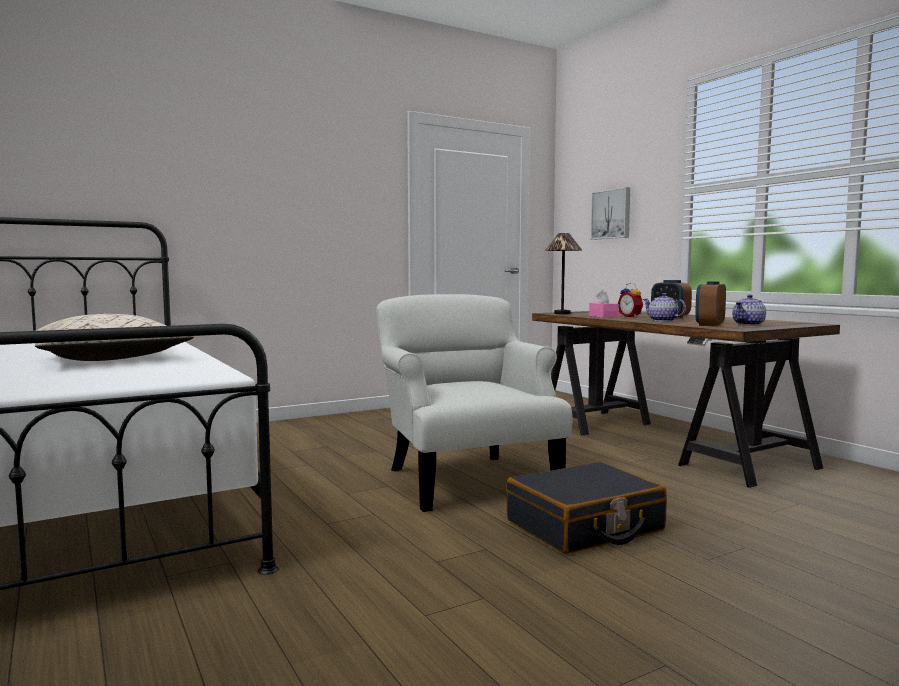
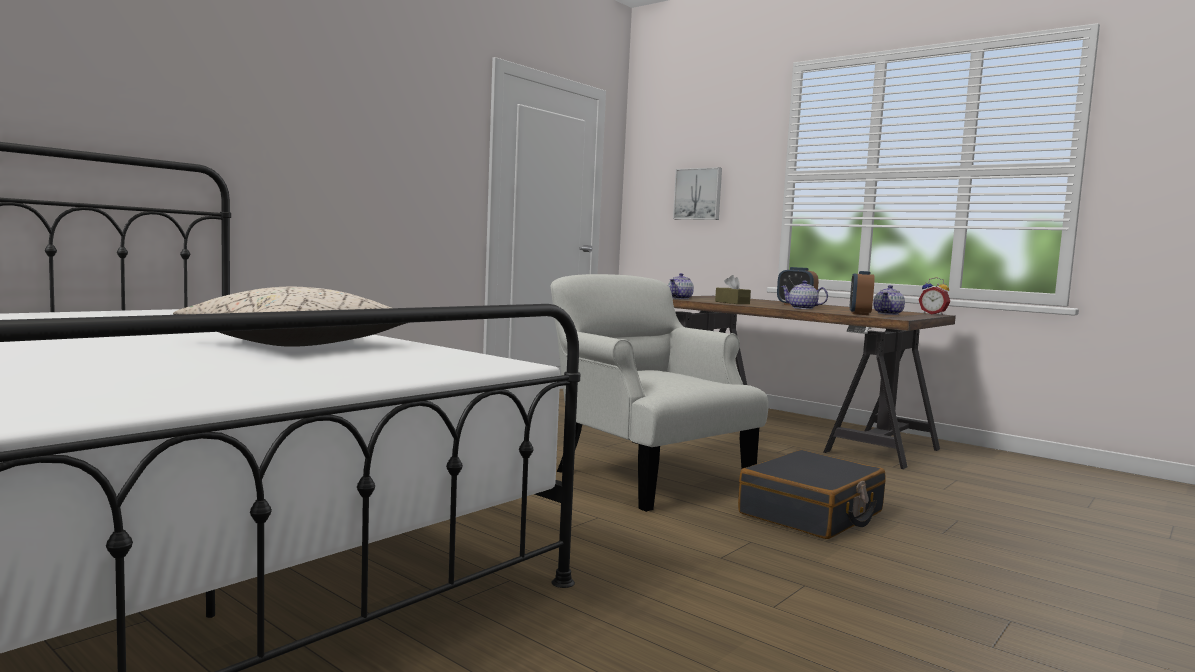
camera: 20 degrees left, 0 degrees up
(562, 313) = (680, 298): table lamp -> teapot
(603, 316) = (732, 303): pink tissue box -> brown tissue box
(631, 316) = (757, 303): alarm clock -> alarm clock (933, 314)

